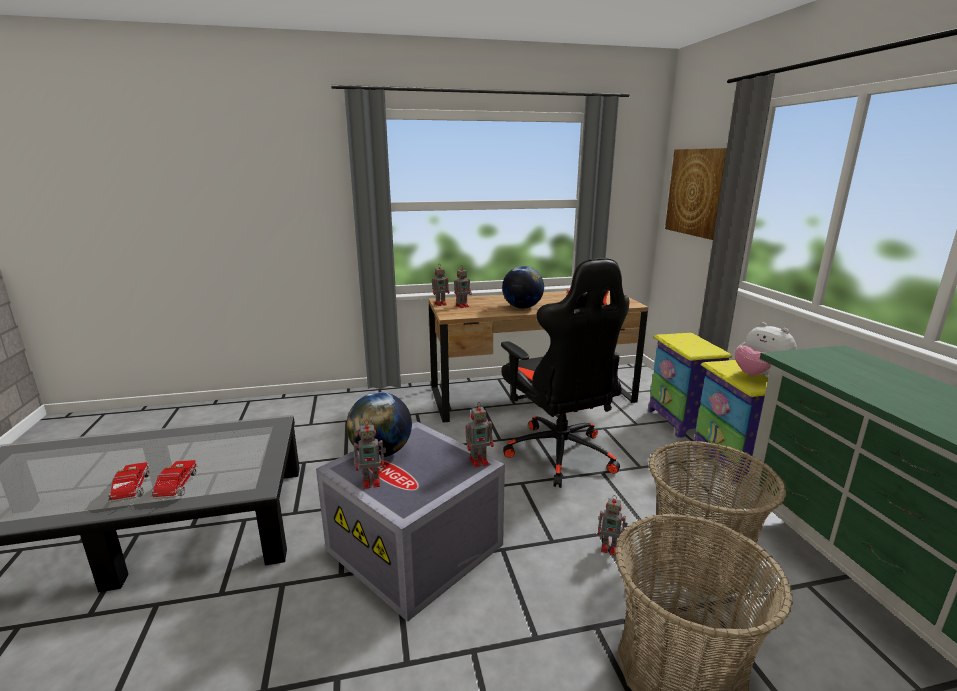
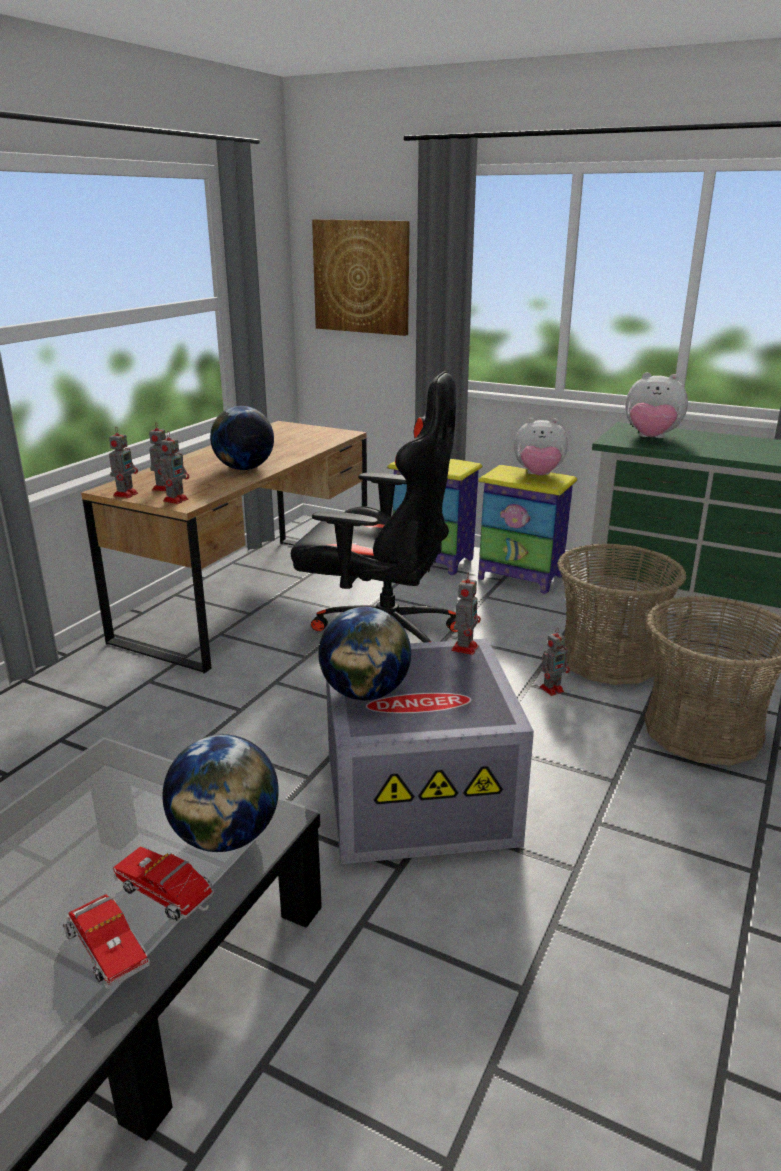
camera: 50 degrees left, 5 degrees up
(132, 490) = (105, 947): toy truck -> toy truck turned 150 degrees counterclockwise
(232, 481) = (226, 837): none -> globe
(372, 481) = (422, 718): toy robot -> toy robot (176, 499)
(838, 366) = (651, 438): none -> plush toy

